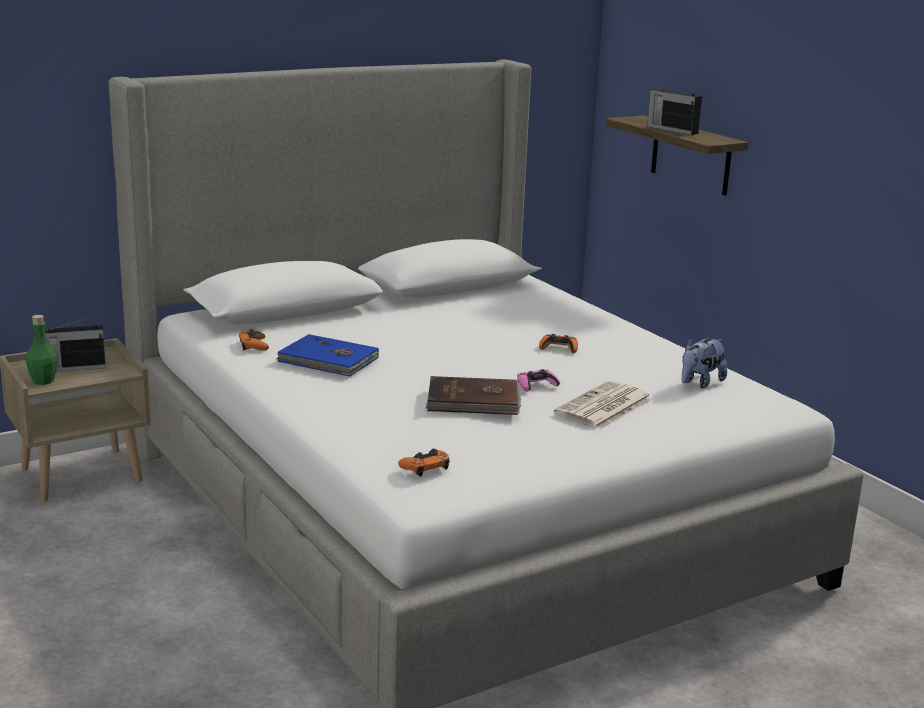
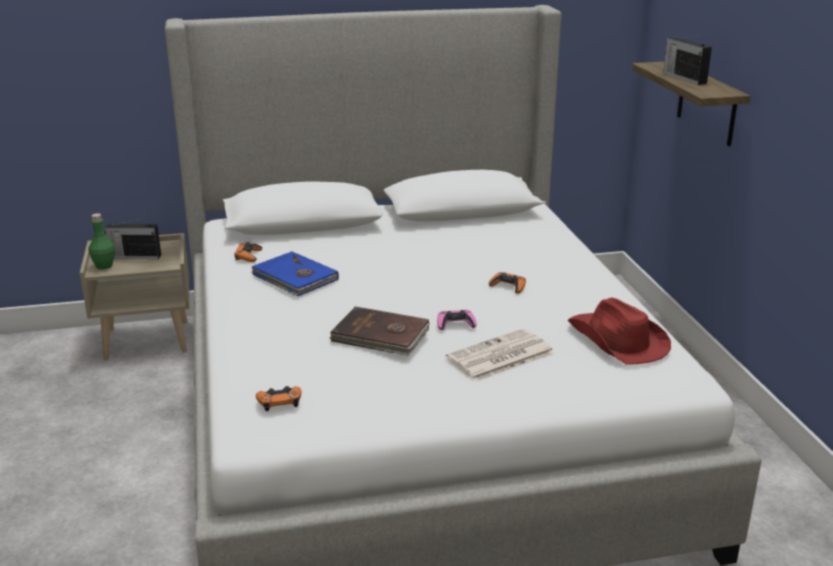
camera: 20 degrees right, 5 degrees up
(700, 383) = (617, 340): plush toy -> red hat

